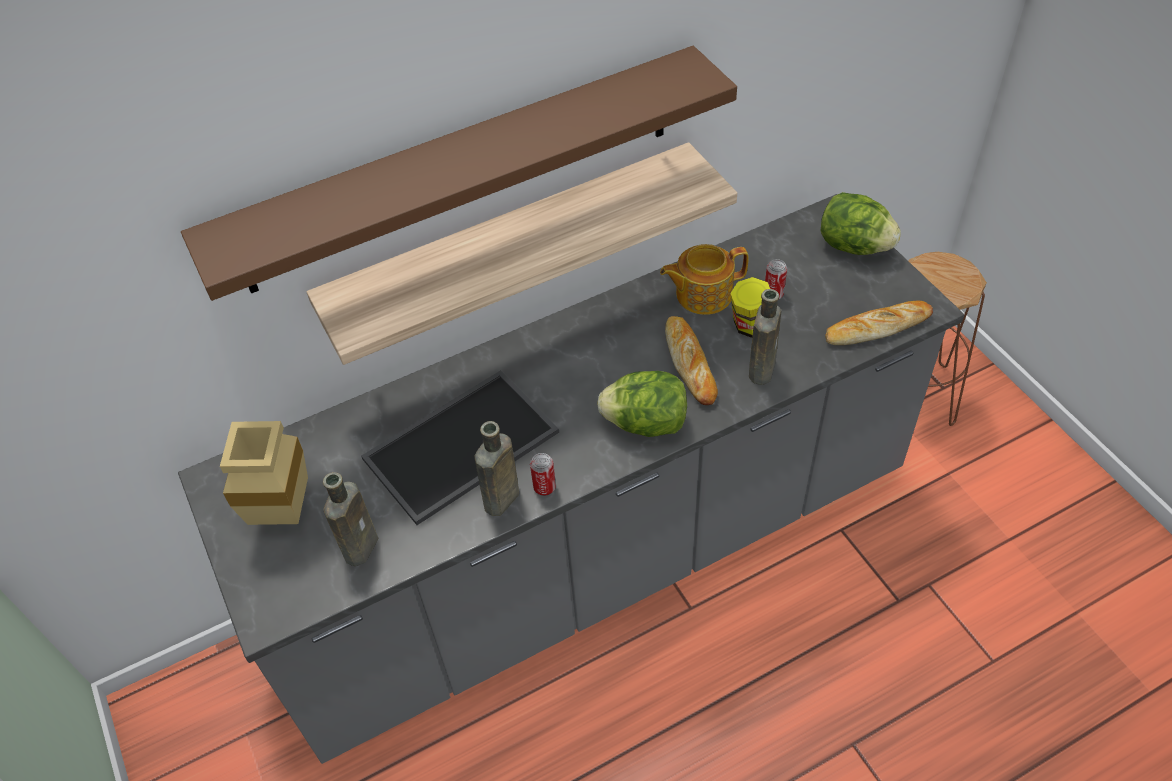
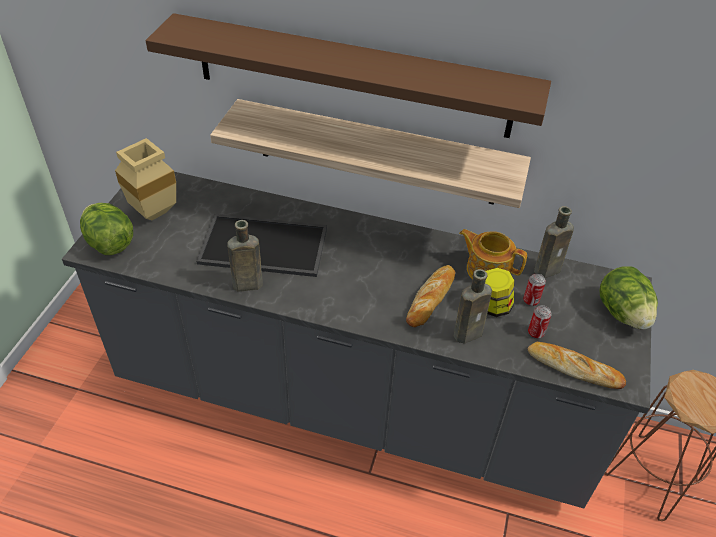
camera: 40 degrees right, 5 degrees down
(362, 544) = (164, 252): brown bottle -> brown bottle (548, 269)
(544, 487) = (274, 296): can -> can (536, 333)
(646, 423) = (365, 308): lettuce -> lettuce (110, 243)

